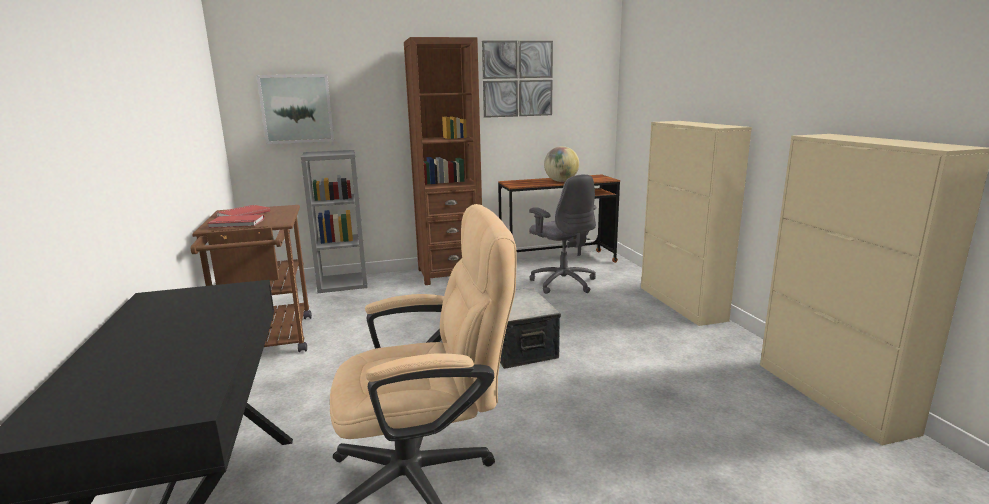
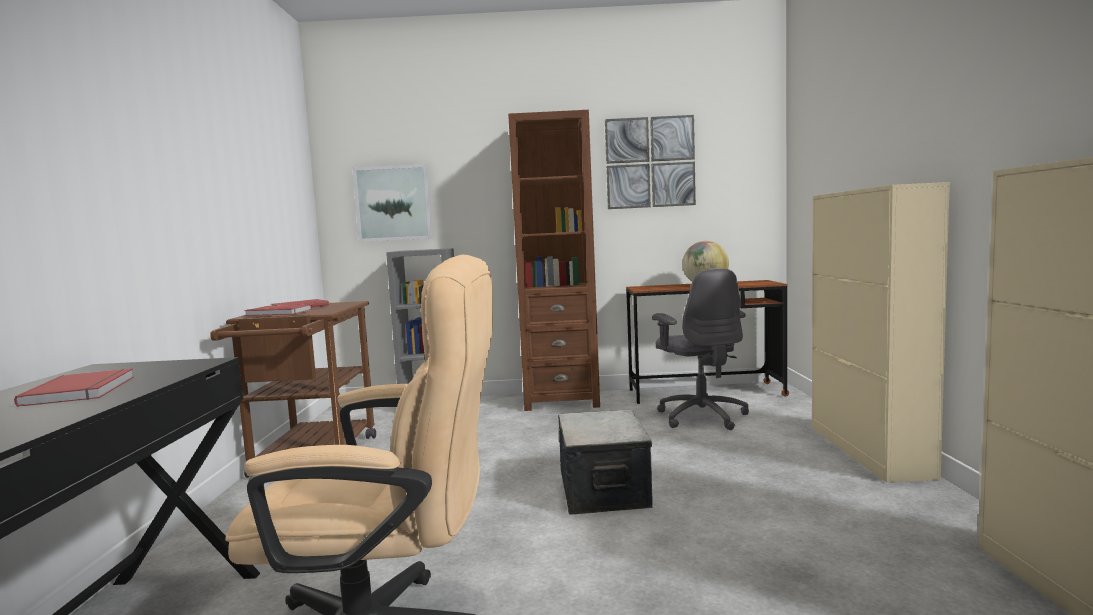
camera: 15 degrees right, 10 degrees down
(187, 325) = (84, 390): none -> red book

